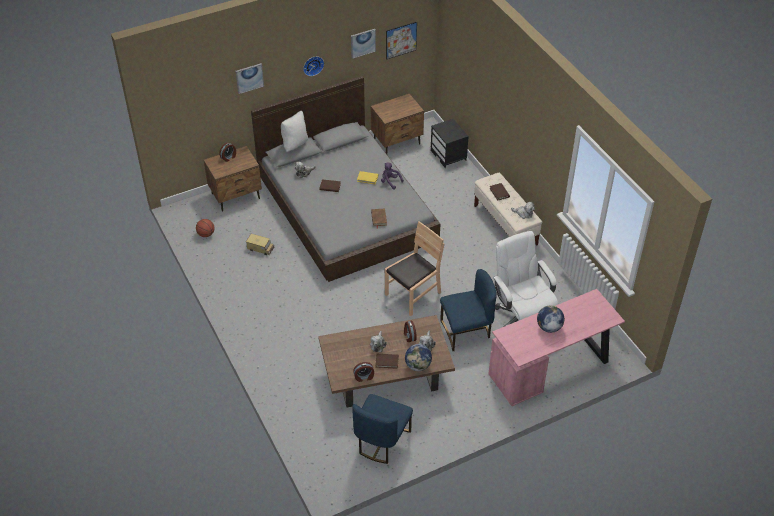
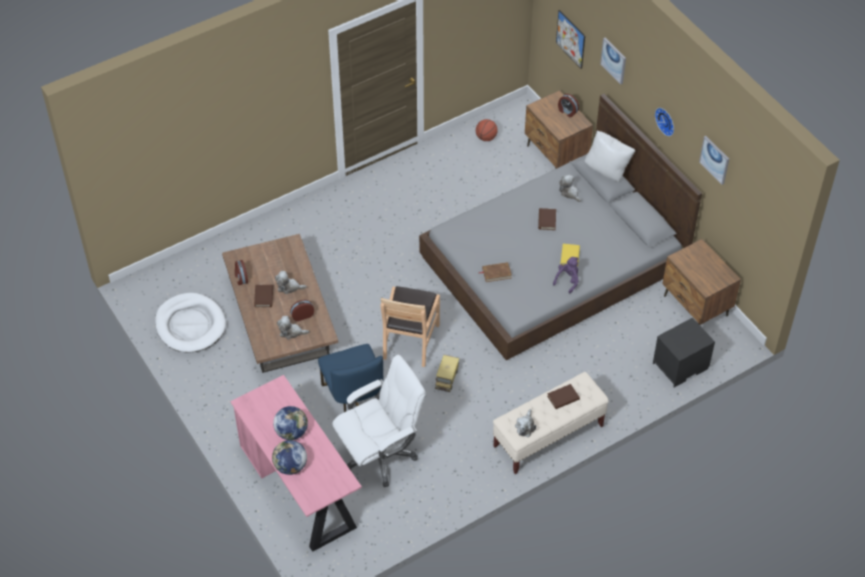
camera: 85 degrees right, 5 degrees up
(260, 248) = (469, 189): toy truck -> toy truck (447, 378)
(381, 441) = (190, 325): blue chair -> white dog bed
(401, 40) = (751, 208): picture -> picture (570, 39)
(413, 294) = (410, 341): brown chair -> brown chair turned 60 degrees clockwise
(418, 366) = (258, 326): globe -> globe (290, 466)

